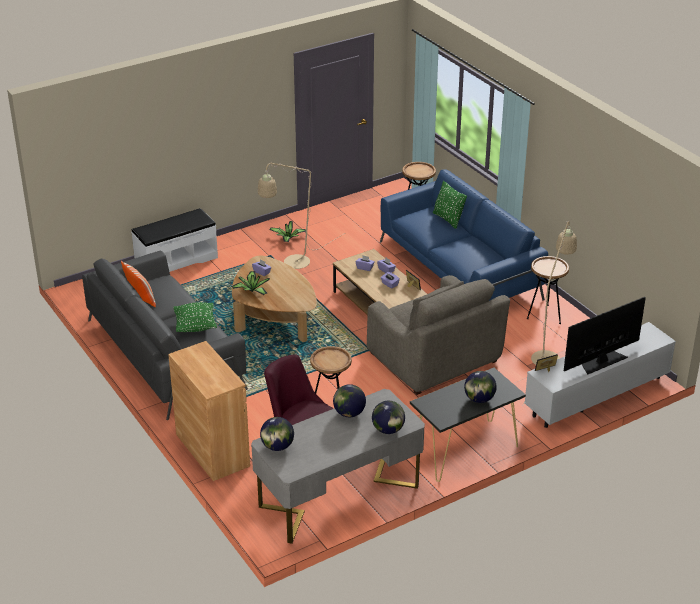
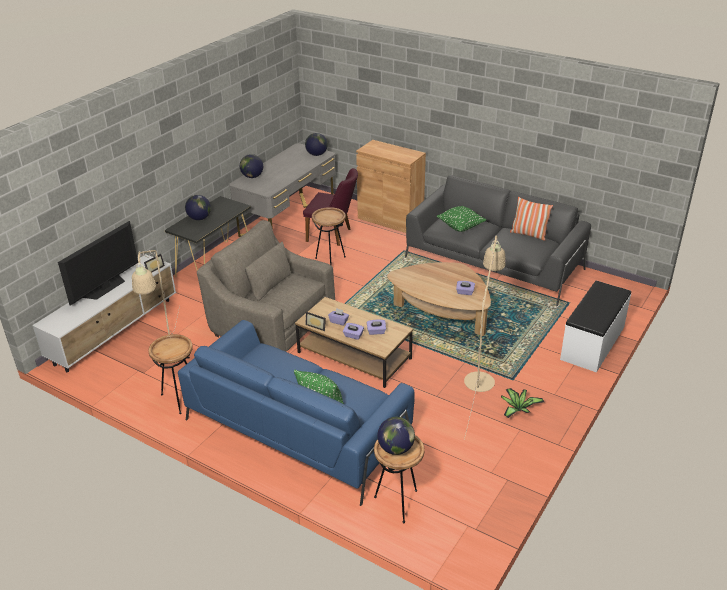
camera: 155 degrees right, 0 degrees up
(251, 290) = (455, 274): potted plant -> none
(349, 413) = (284, 178): globe -> globe (396, 448)

